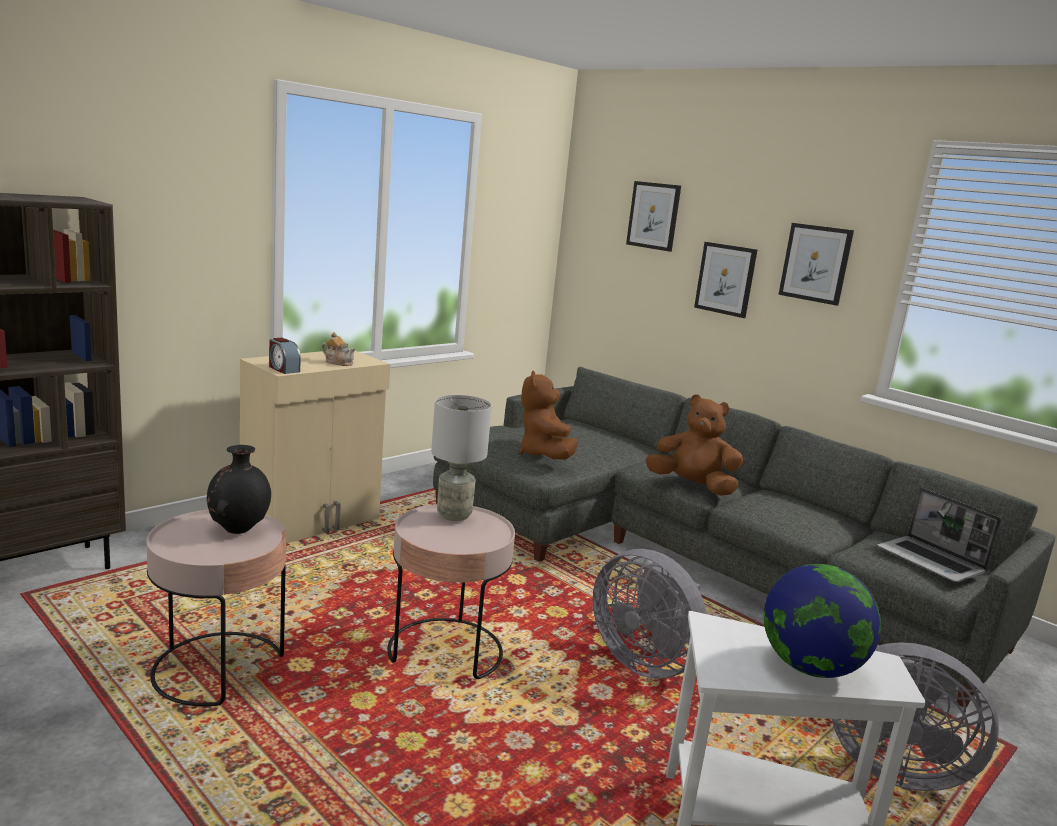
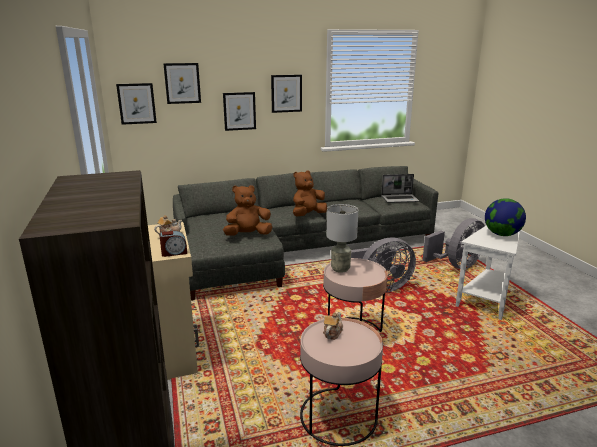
camera: 60 degrees left, 5 degrees up
(239, 529) = (332, 333): black vase -> teapot
(544, 455) = (248, 235): brown plush toy -> brown plush toy turned 135 degrees clockwise
(593, 236) = (136, 103): none -> picture

